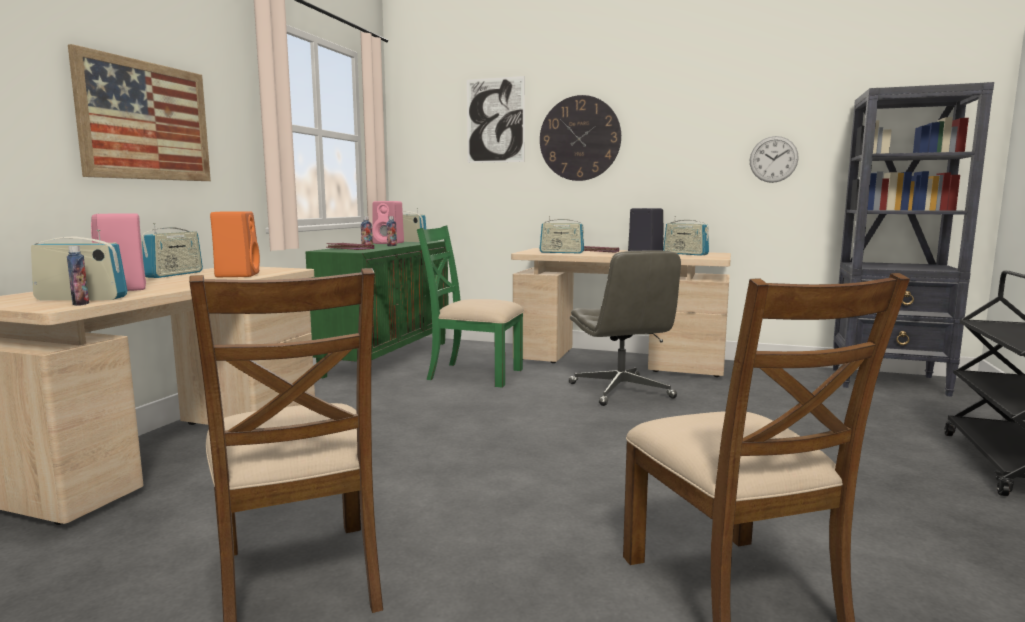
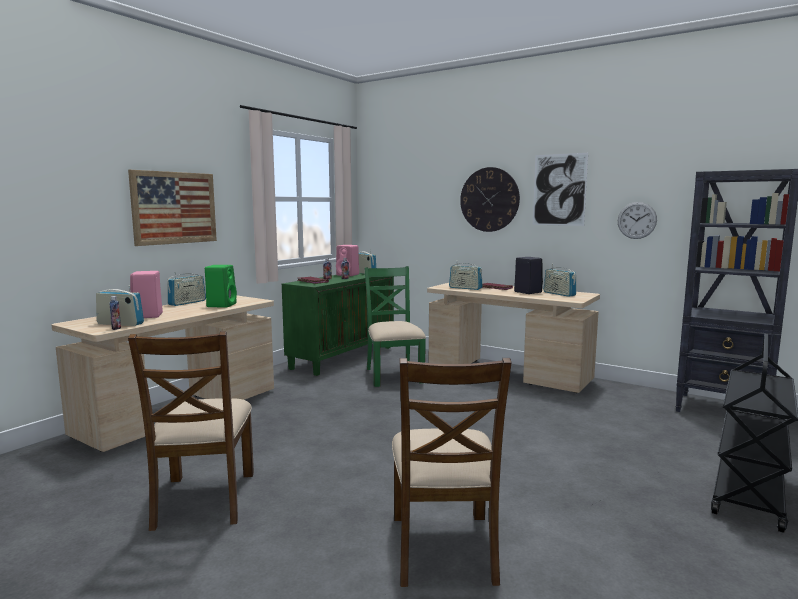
camera: 15 degrees right, 0 degrees up
(237, 275) = (221, 305): orange speaker -> green speaker
(474, 374) = (393, 375): green chair -> green chair turned 45 degrees clockwise
(495, 120) = (430, 184): picture -> picture (559, 190)
(621, 391) = (490, 398): grey office chair -> none

